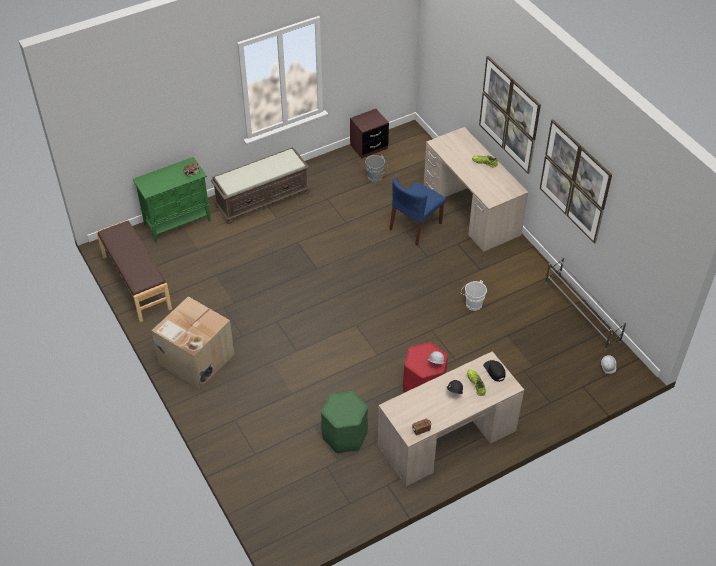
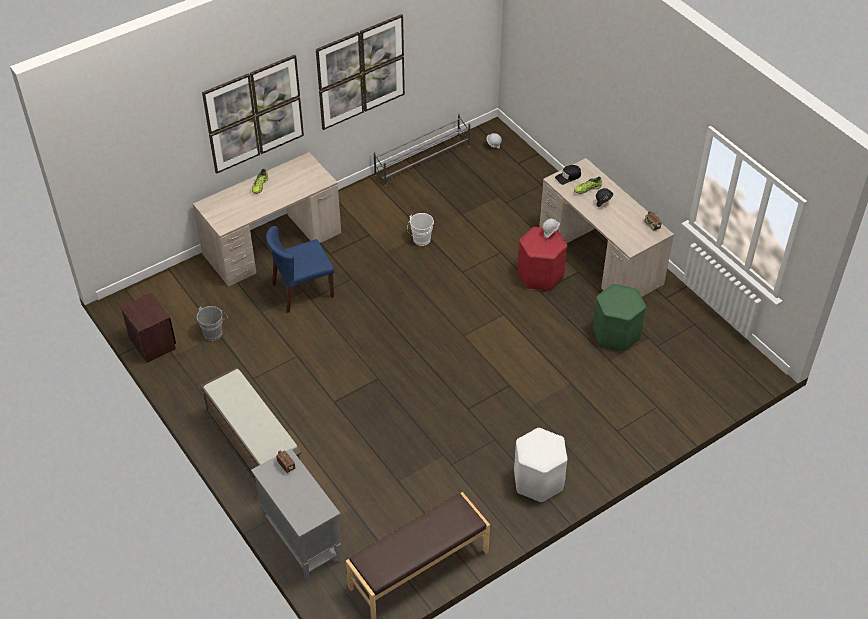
camera: 95 degrees left, 0 degrees up
(178, 222) = (301, 540): green cabinet -> grey cabinet
(195, 359) = (538, 481): cardboard box -> white stool
(415, 226) = (302, 291): blue chair -> blue chair turned 120 degrees clockwise

